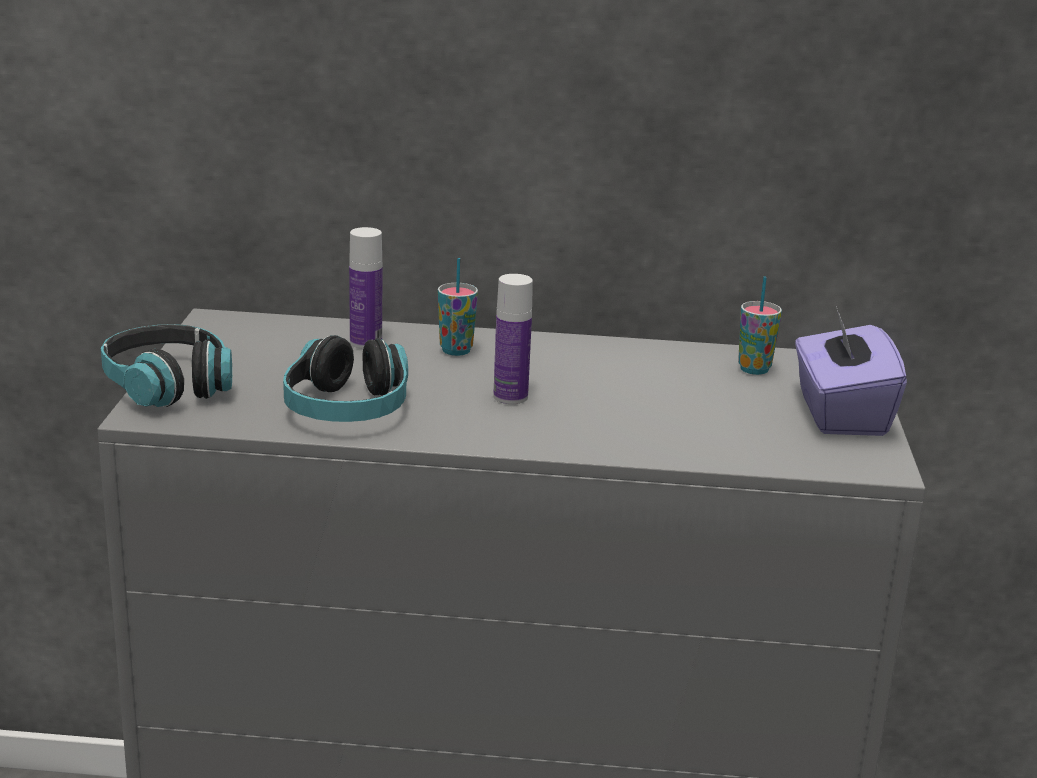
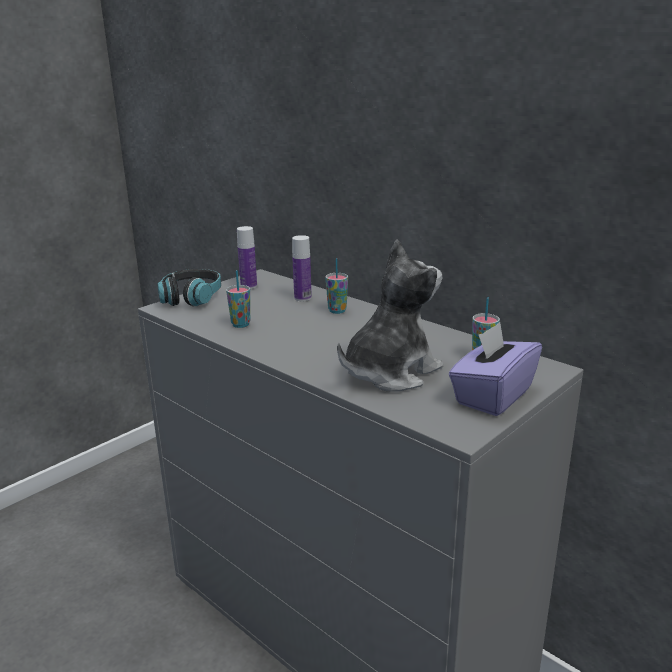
camera: 40 degrees right, 0 degrees up
(347, 408) = (240, 324): headphones -> cup
(510, 397) = (322, 338): bottle -> bottle (248, 286)
(681, 419) = (389, 372): none -> plush toy

